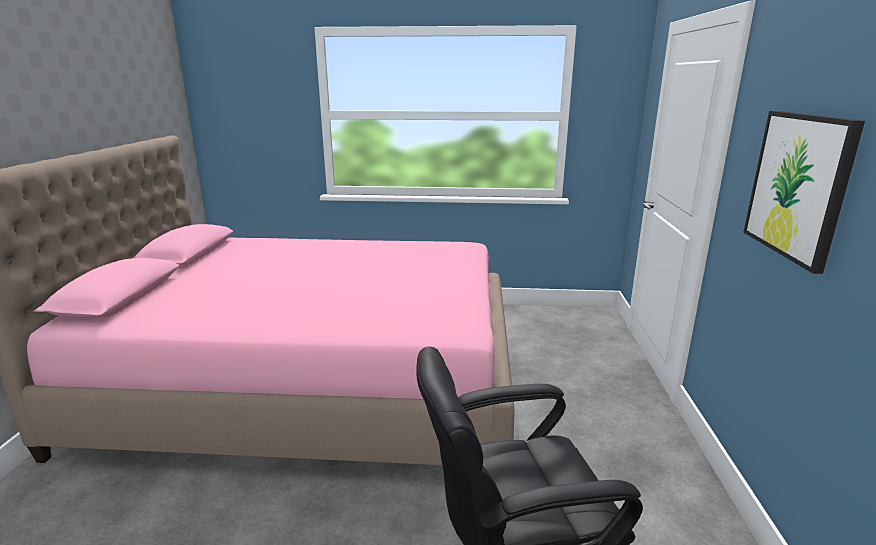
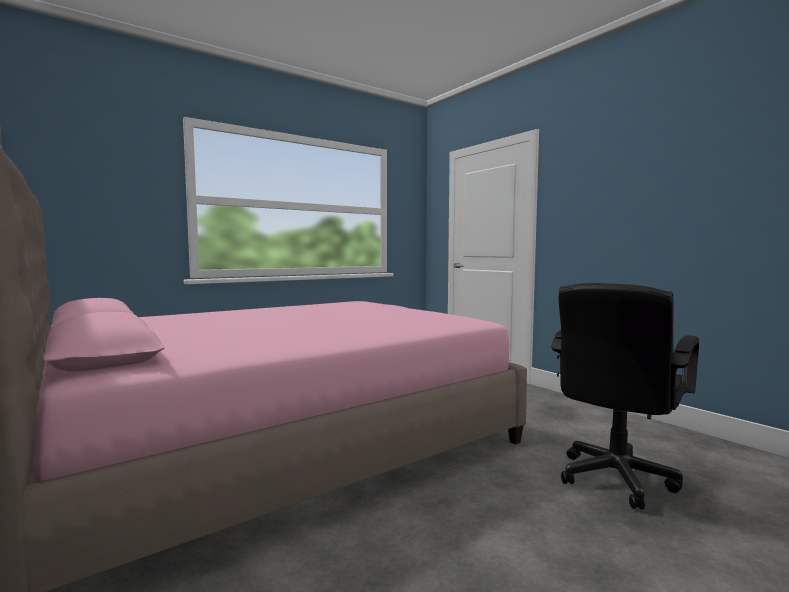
camera: 40 degrees left, 15 degrees down
(798, 186) = (613, 209): picture -> none

